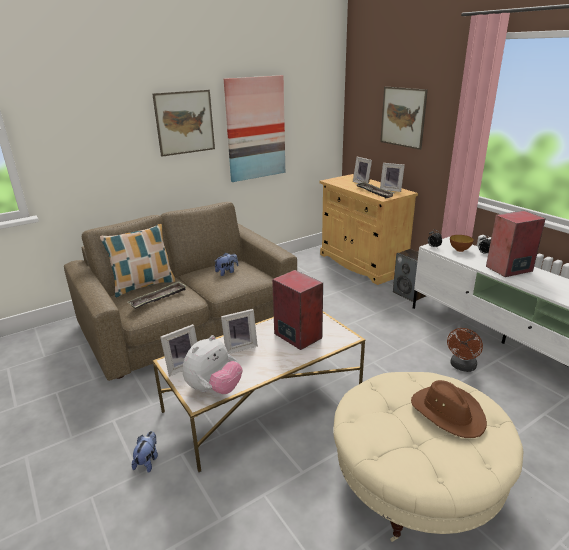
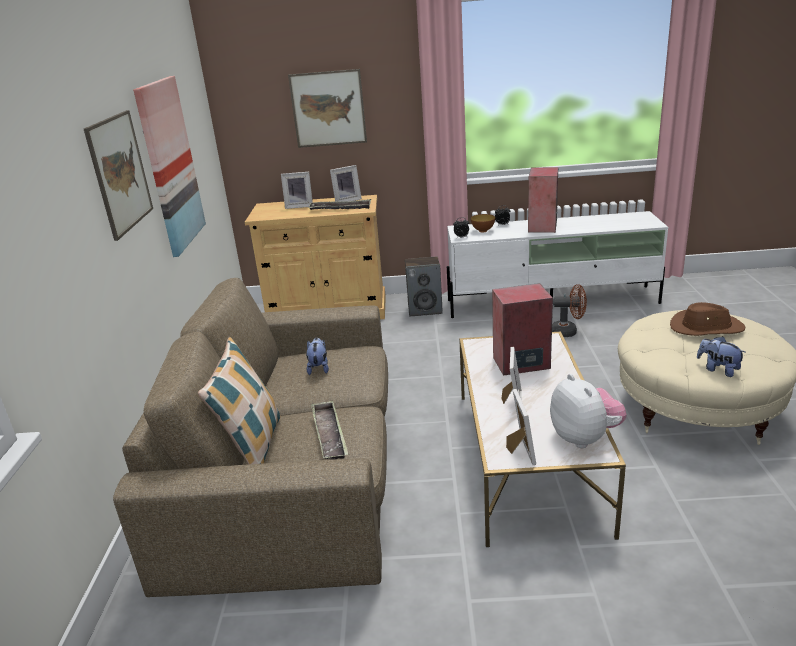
camera: 55 degrees left, 0 degrees up
(148, 461) = (575, 579): plush toy -> plush toy (718, 369)
(462, 367) = (568, 332): brown fan -> brown fan turned 60 degrees counterclockwise

